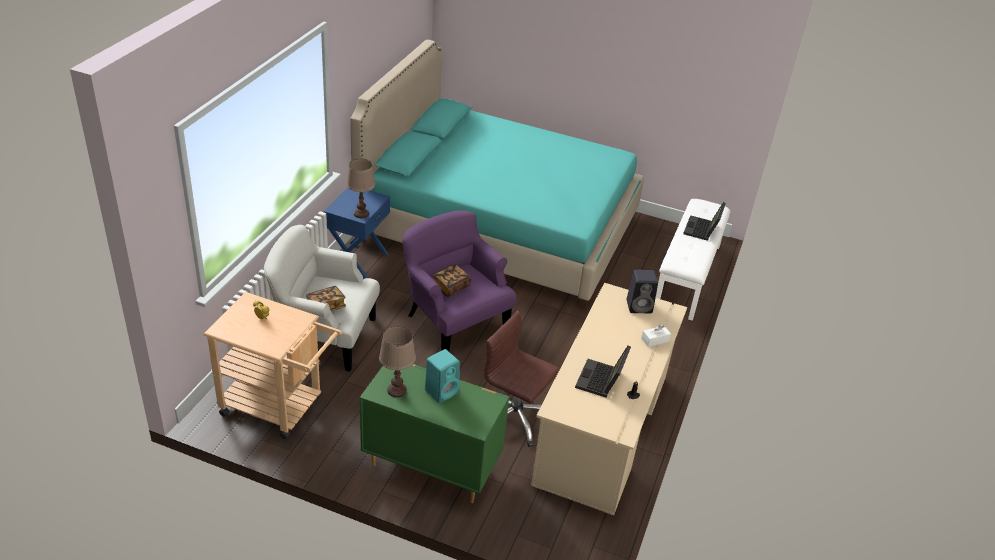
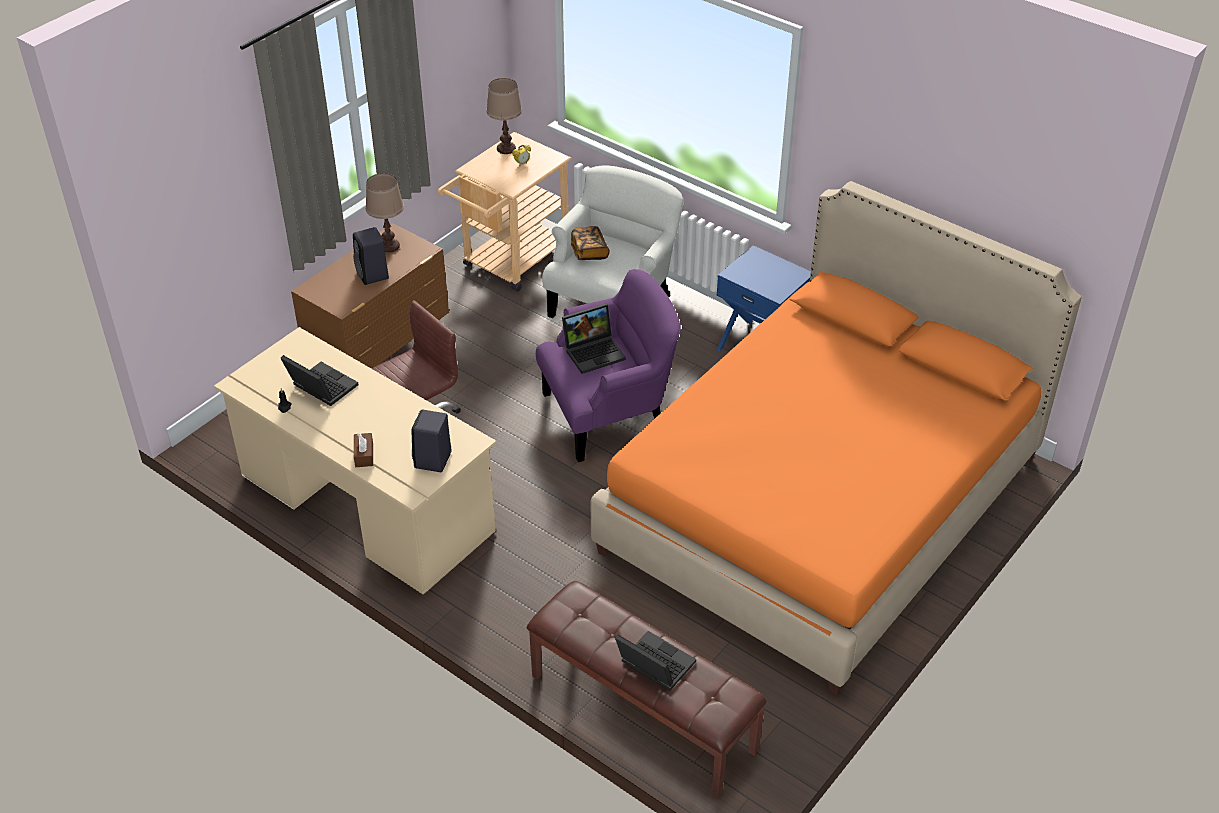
camera: 110 degrees right, 5 degrees up
(361, 214) = (739, 274): brown table lamp -> brown table lamp (506, 149)
(430, 466) = (381, 355): green dresser -> brown dresser
(442, 391) = (373, 275): turquoise speaker -> black speaker
(451, 287) = (594, 352): book -> laptop
(499, 227) = (821, 504): turquoise bed -> orange bed
(655, 340) = (364, 455): white tissue box -> brown tissue box
(688, 277) = (641, 713): white bench -> brown bench

